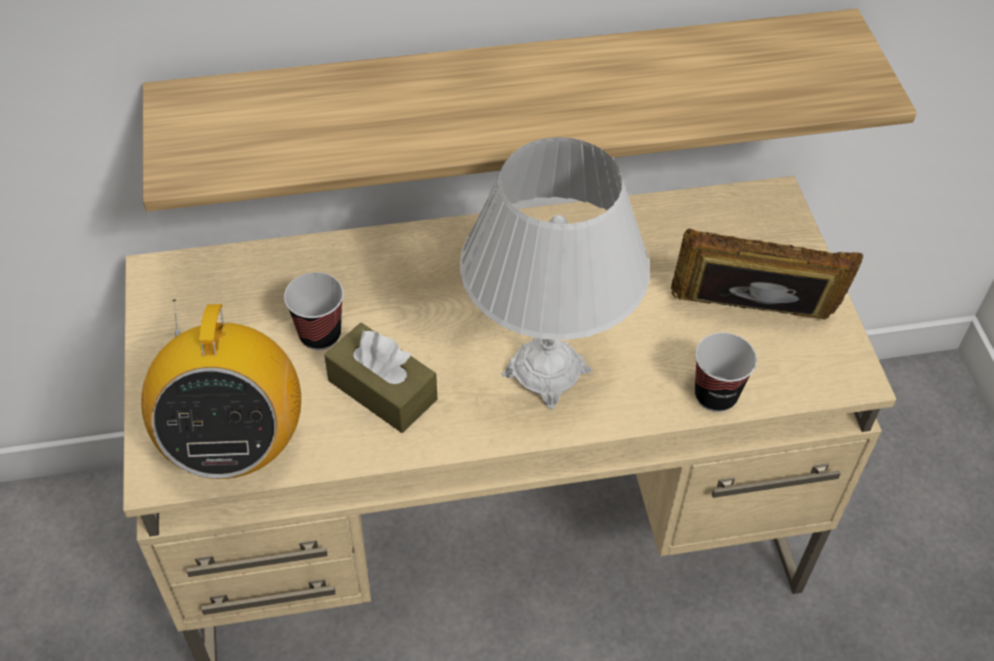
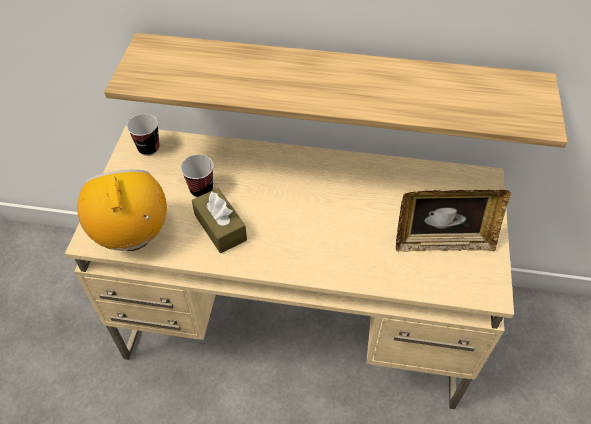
camera: 20 degrees right, 0 degrees up
(235, 445) = (133, 235): radio -> radio turned 150 degrees clockwise
(546, 372) = (312, 242): white table lamp -> none
(715, 395) = (403, 281): cup -> cup (149, 148)
(750, 318) = (442, 243): picture frame -> picture frame turned 150 degrees clockwise

